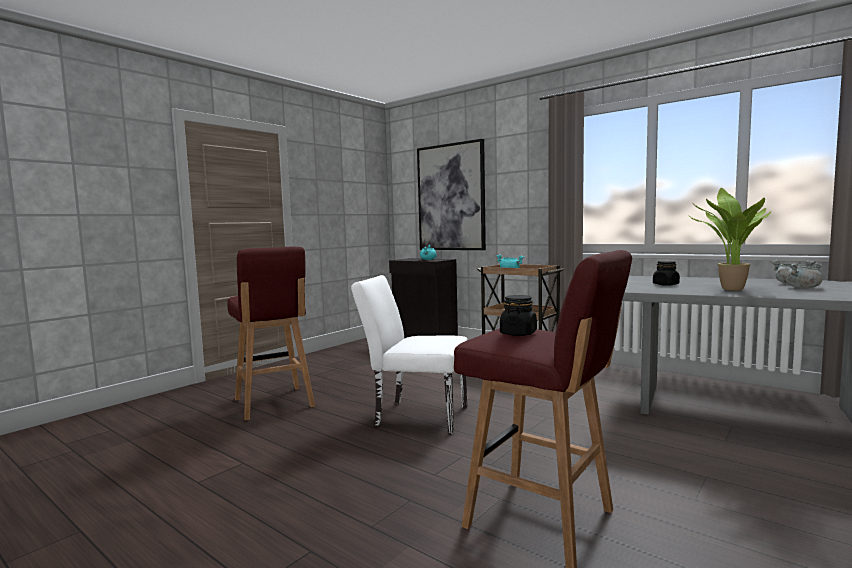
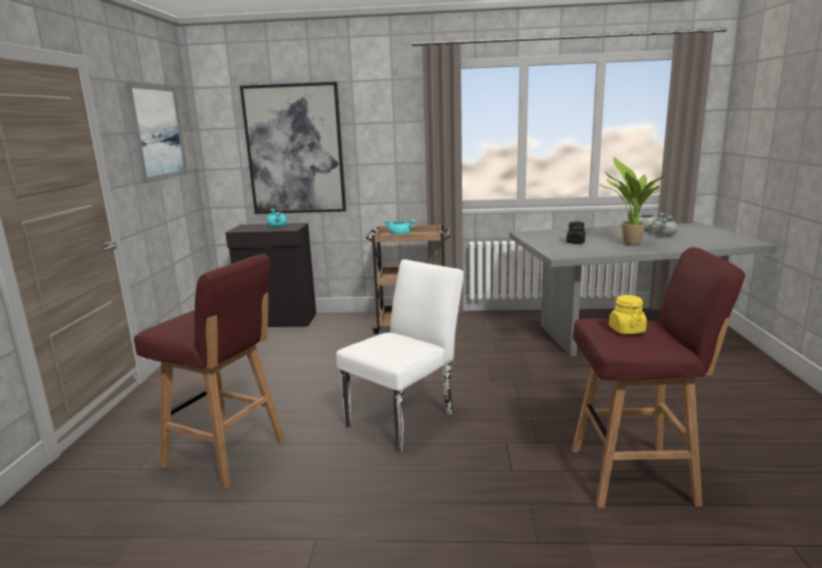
camera: 35 degrees left, 10 degrees up
(348, 182) = (158, 132): none -> picture
(414, 415) = (406, 416): white chair -> white chair turned 150 degrees clockwise
(518, 333) = (626, 330): black jar -> yellow jar

